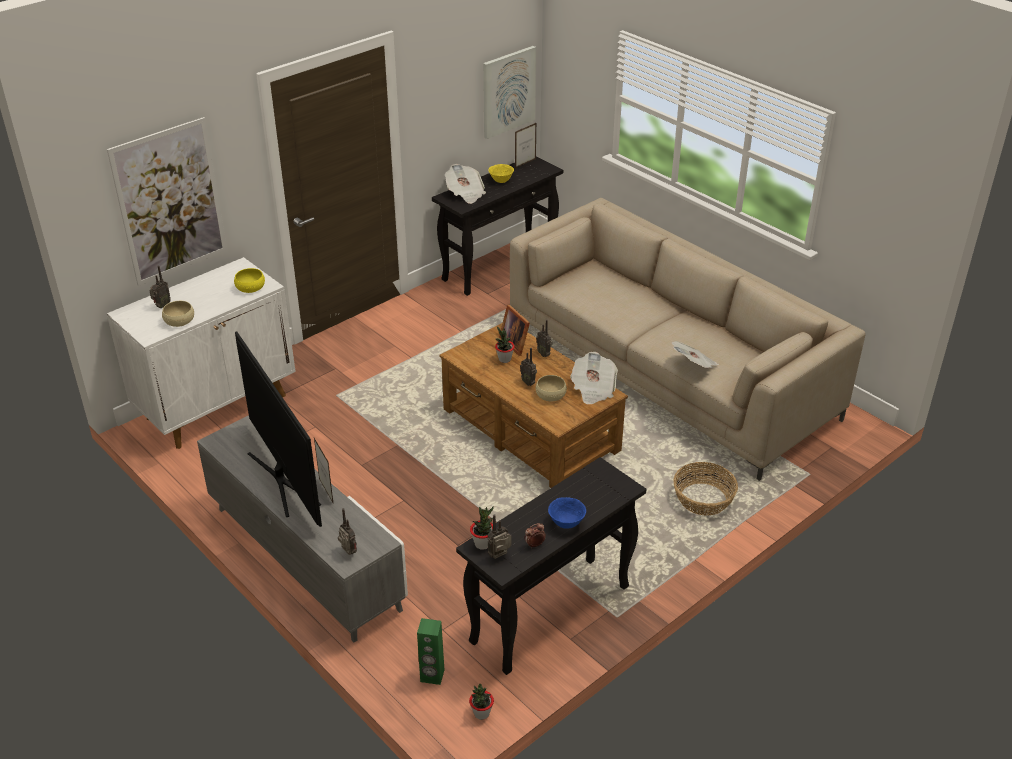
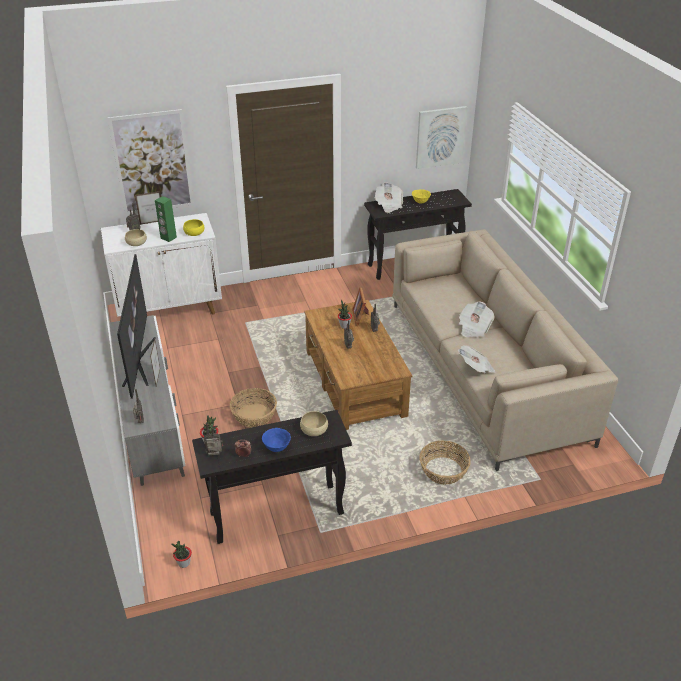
camera: 25 degrees right, 0 degrees up
(432, 676) = (171, 526): green speaker -> green speaker (168, 238)
(435, 508) = (254, 415): none -> basket
(525, 163) = (447, 194): picture frame -> picture frame (152, 222)
(551, 395) = (357, 359): beige bowl -> beige bowl (314, 430)
(593, 389) = (390, 364): newspaper -> newspaper (474, 328)

